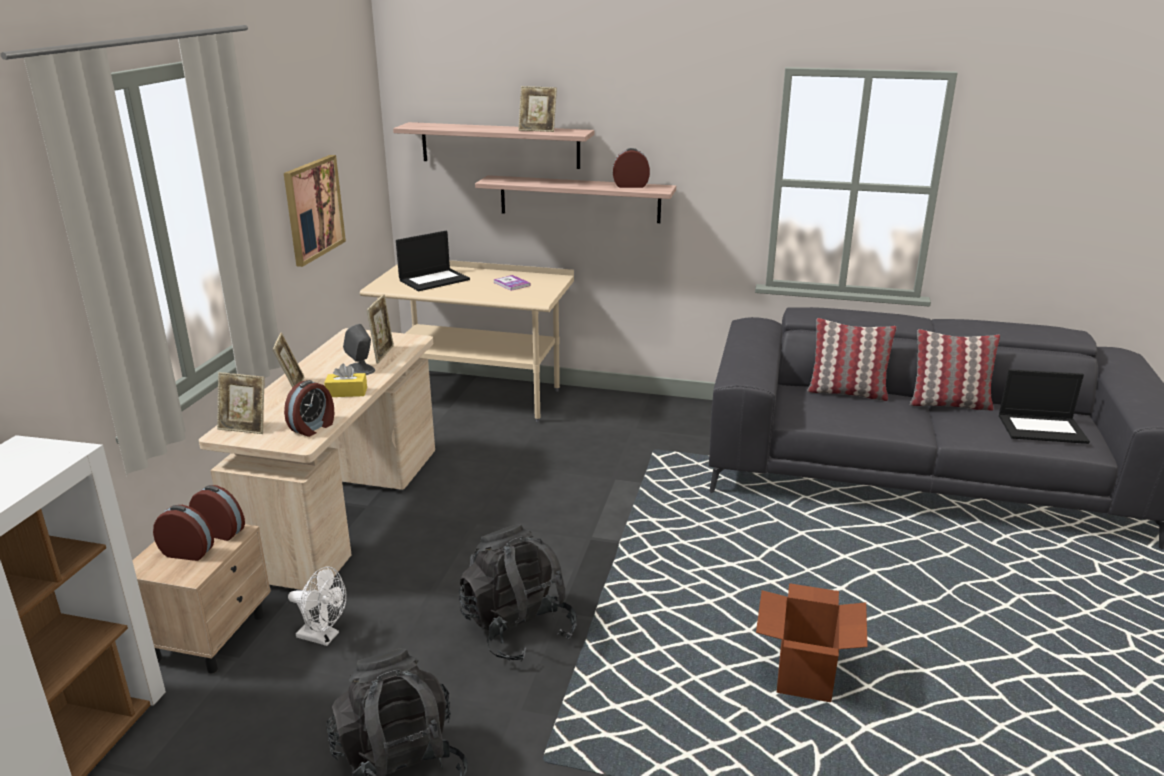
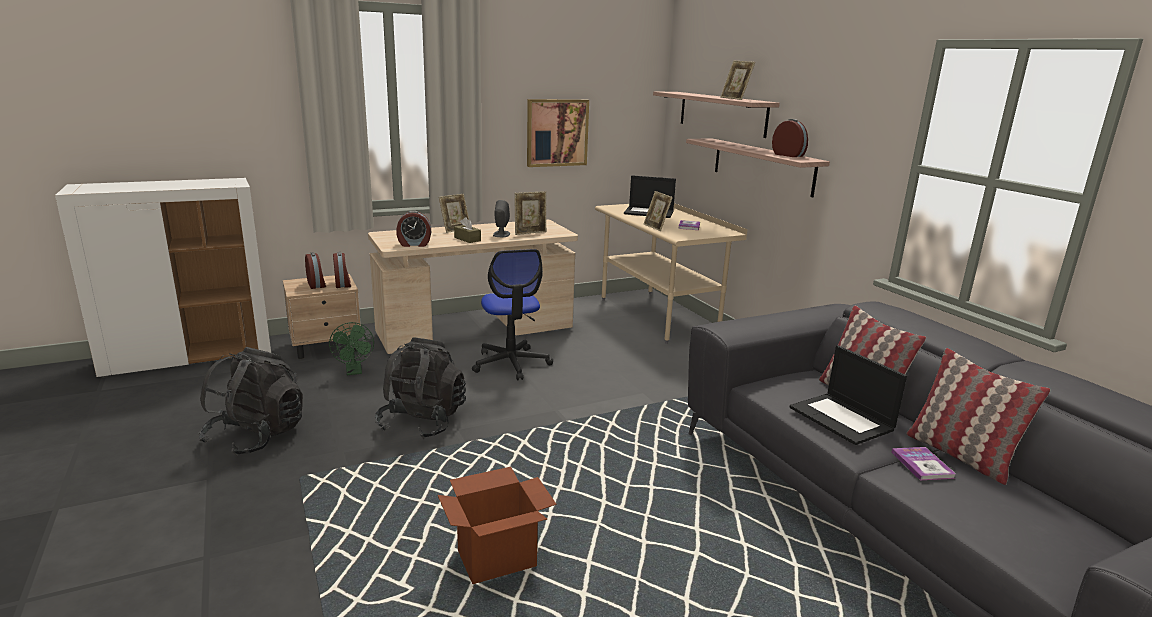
camera: 50 degrees right, 5 degrees down
(245, 428) = (393, 235): picture frame -> picture frame (656, 227)
(323, 637) = (354, 371): white fan -> green fan
(346, 392) = (467, 239): yellow tissue box -> brown tissue box
(459, 521) = (511, 363): none -> office chair
(953, 421) = (922, 465): none -> book
(1042, 428) = (1029, 527): laptop -> laptop (842, 419)

